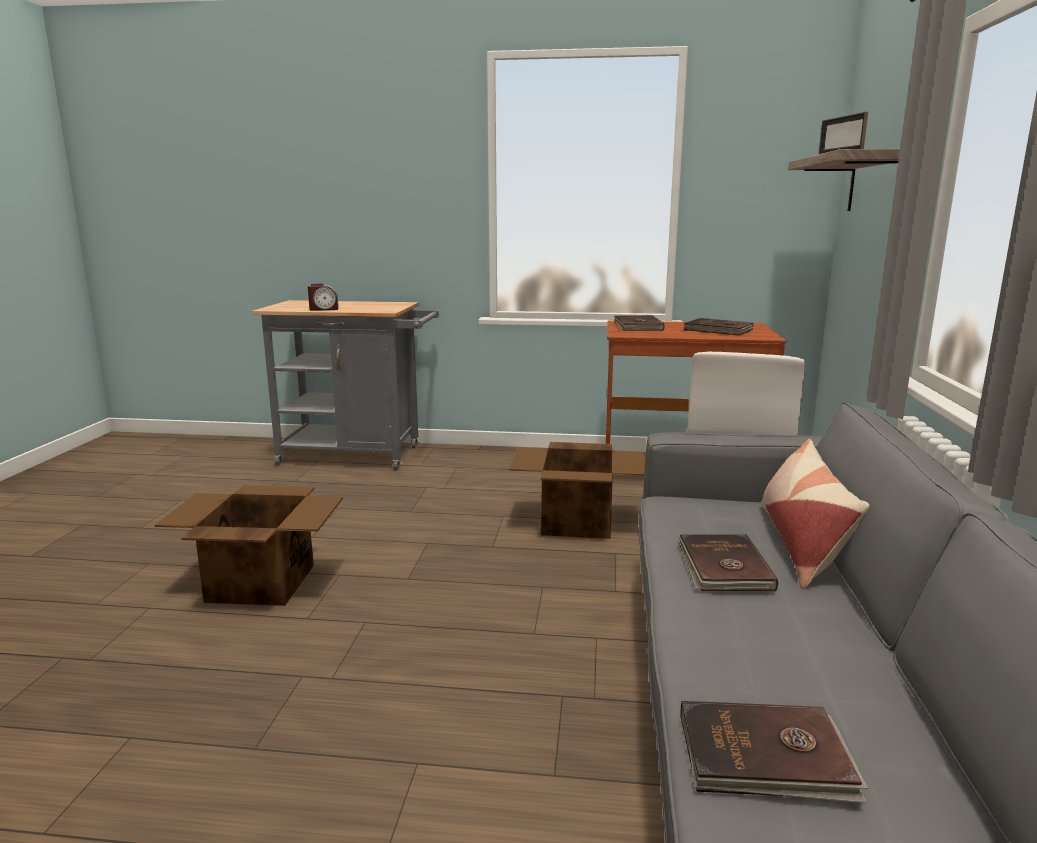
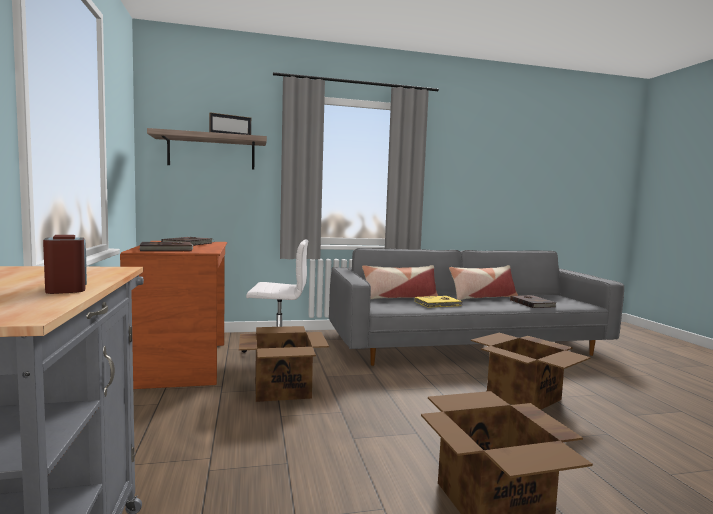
camera: 110 degrees left, 10 degrees down
(440, 720) = (524, 397): none -> cardboard box
(723, 567) = (438, 304): brown book -> yellow book
(868, 682) = (483, 298): none -> pillow

